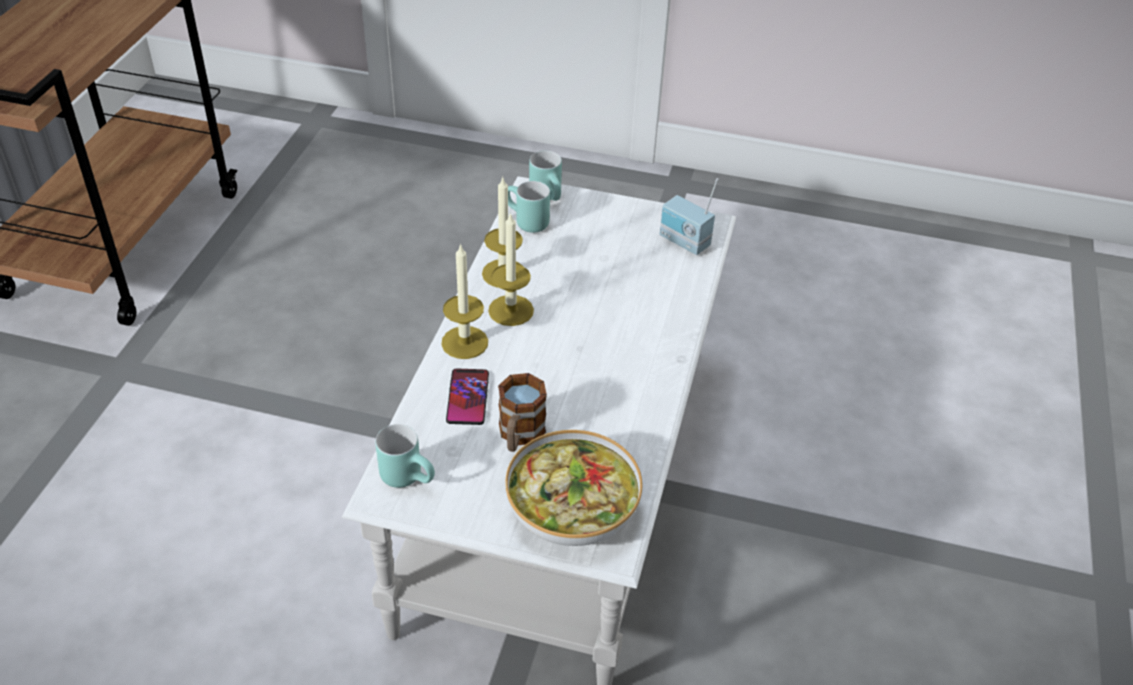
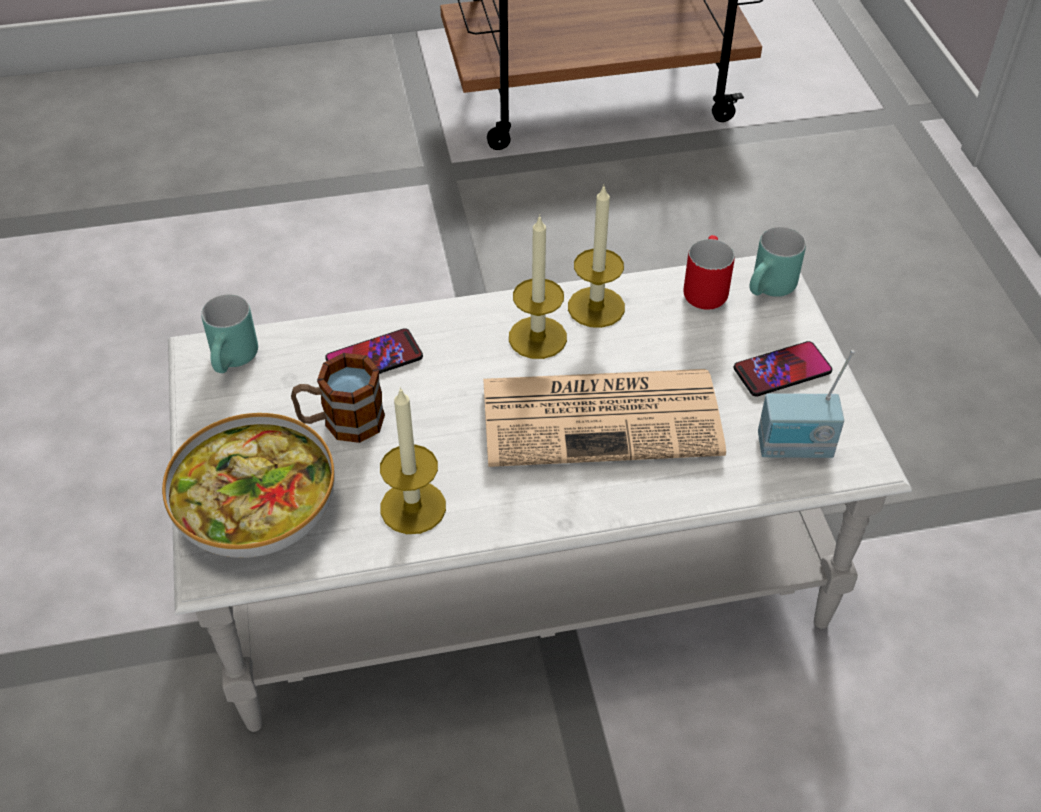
camera: 65 degrees right, 5 degrees up
(464, 342) = (458, 322): candle -> candle (413, 507)
(525, 222) = (702, 289): turquoise mug -> red mug
(604, 308) = (604, 416): none -> newspaper
(619, 221) = (782, 370): none -> phone
(683, 242) = (795, 449): radio -> radio turned 105 degrees counterclockwise

